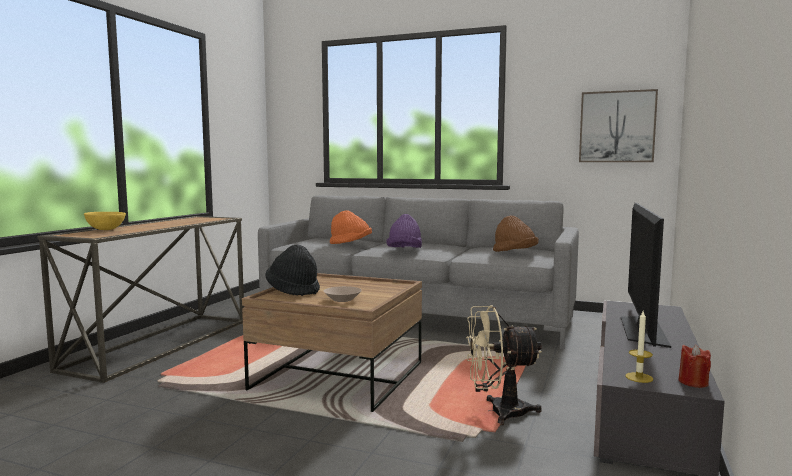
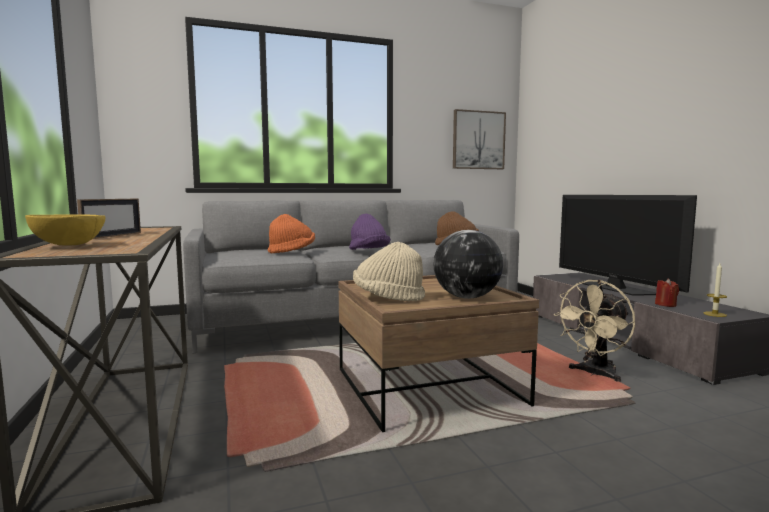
camera: 40 degrees left, 0 degrees up
(162, 224) = (113, 236): none -> picture frame
(293, 290) = (388, 298): black hat -> beige hat
(342, 300) = (466, 297): beige bowl -> globe
(693, 382) = (736, 310): red candle -> red candle (665, 304)

